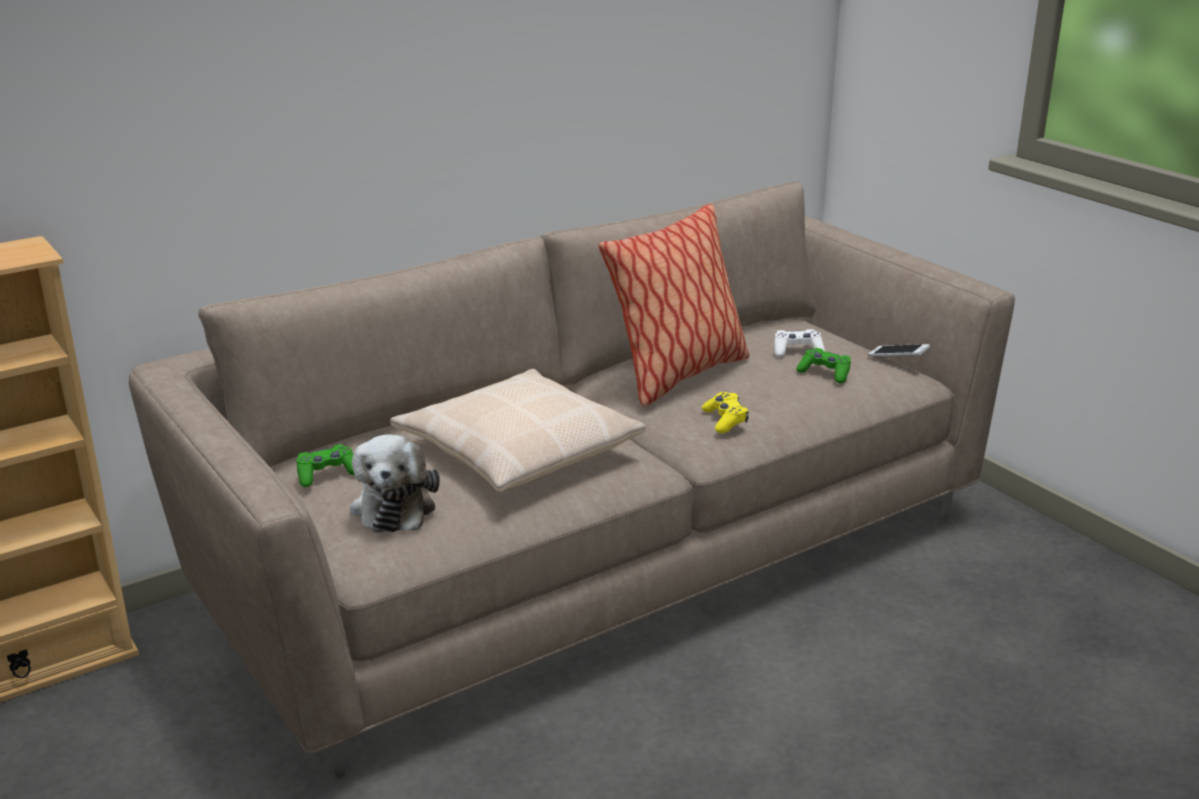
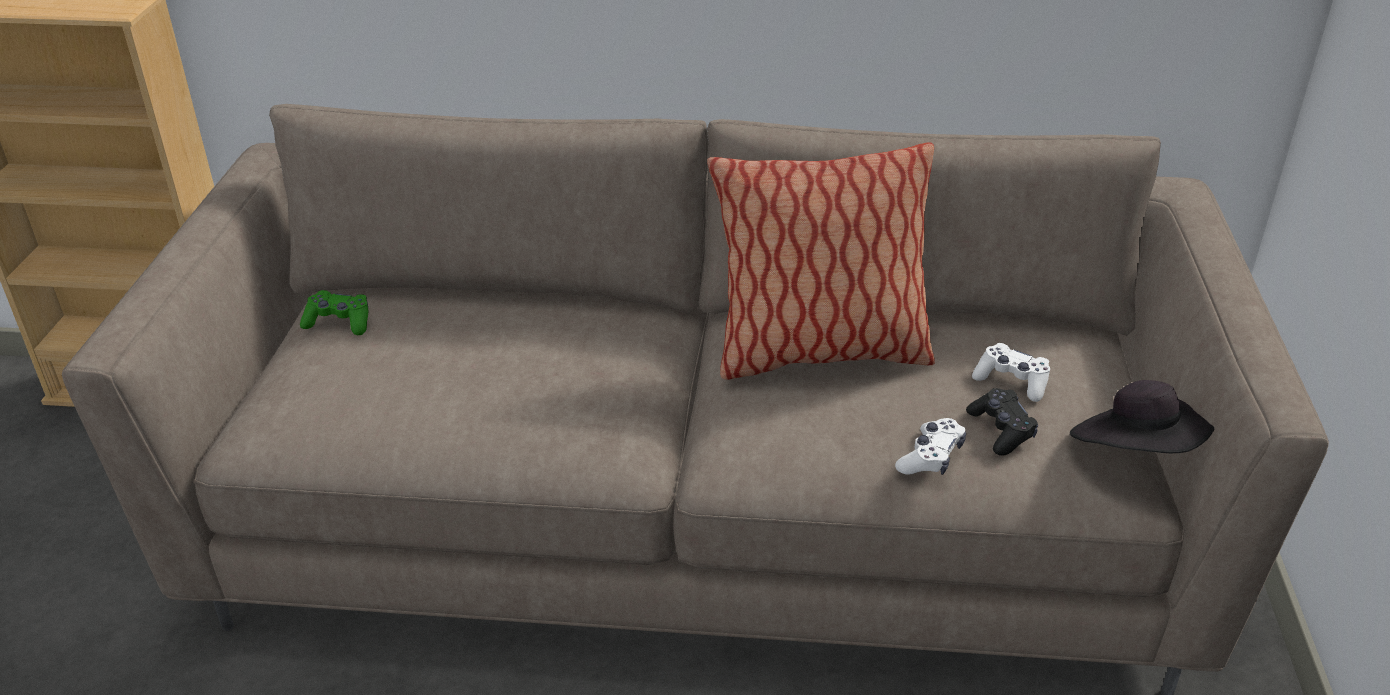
camera: 40 degrees right, 10 degrees up
(394, 506) = (338, 388): plush toy -> none
(518, 450) = (527, 375): beige pillow -> none
(725, 420) = (784, 441): yellow game controller -> none
(810, 397) = (931, 457): none -> white game controller
(825, 373) = (1001, 430): green game controller -> black game controller
(897, 358) = (1137, 452): phone -> black hat

